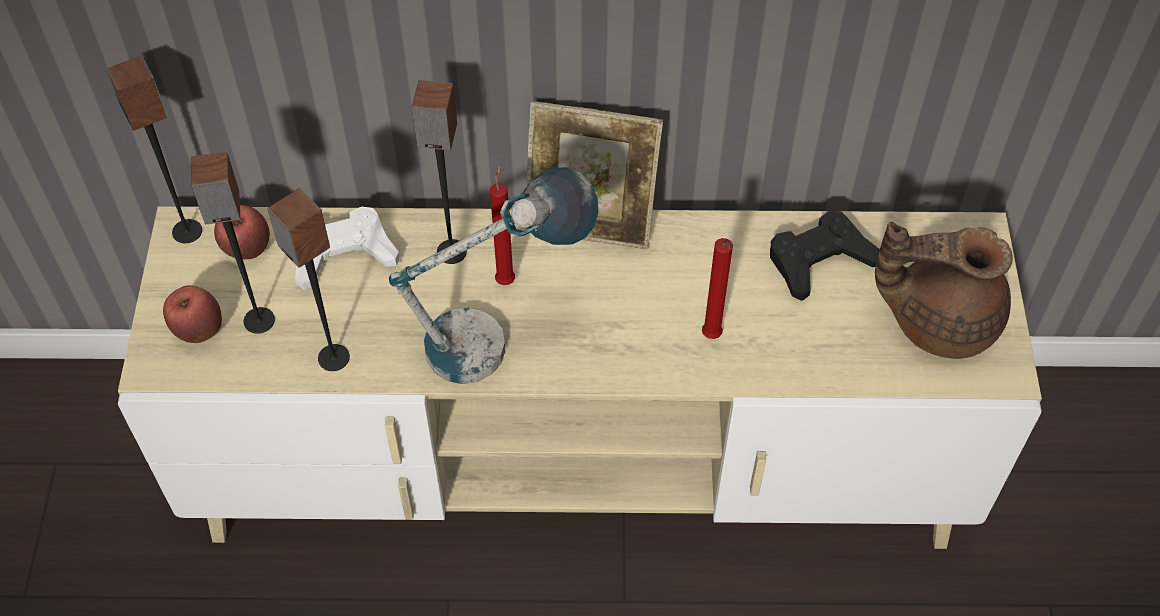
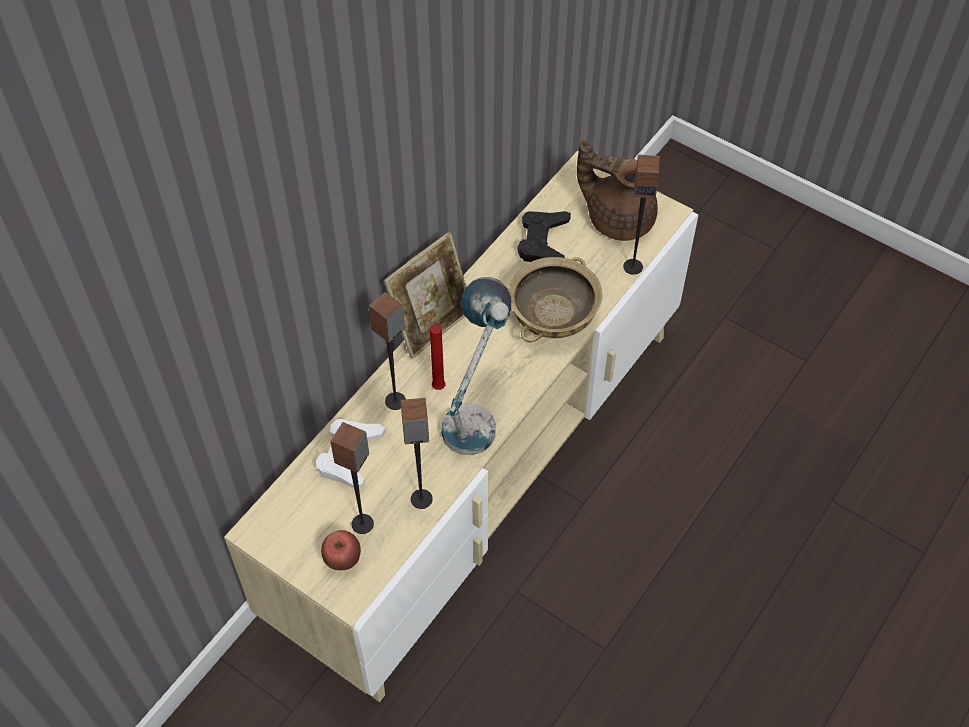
camera: 55 degrees left, 0 degrees up
(188, 231) = (260, 529): speaker -> speaker (633, 266)
(247, 249) = (303, 503): apple -> none
(712, 338) = (553, 316): red candle -> beige bowl
(938, 319) = (617, 218): brown teapot -> brown teapot turned 75 degrees clockwise

